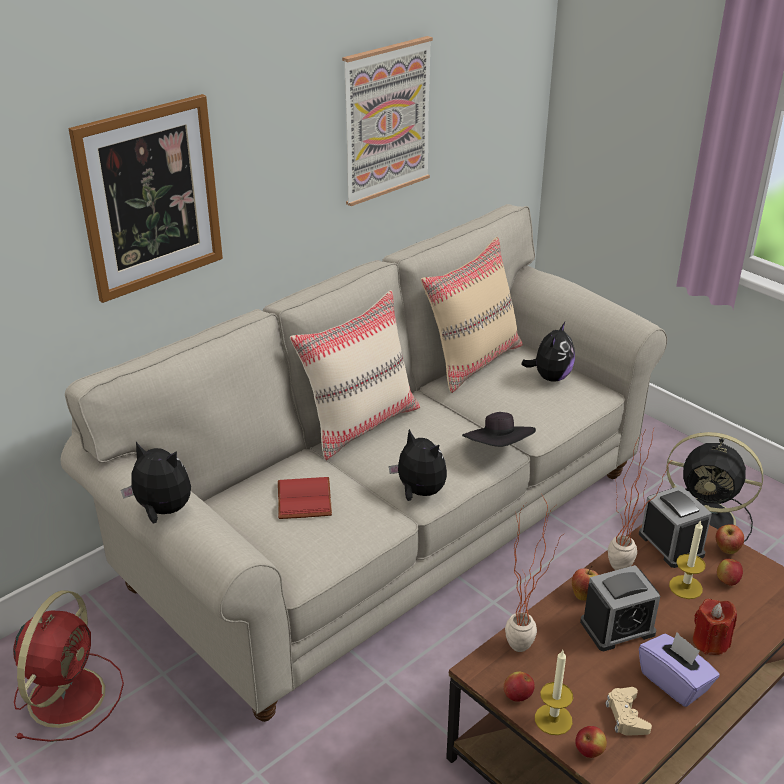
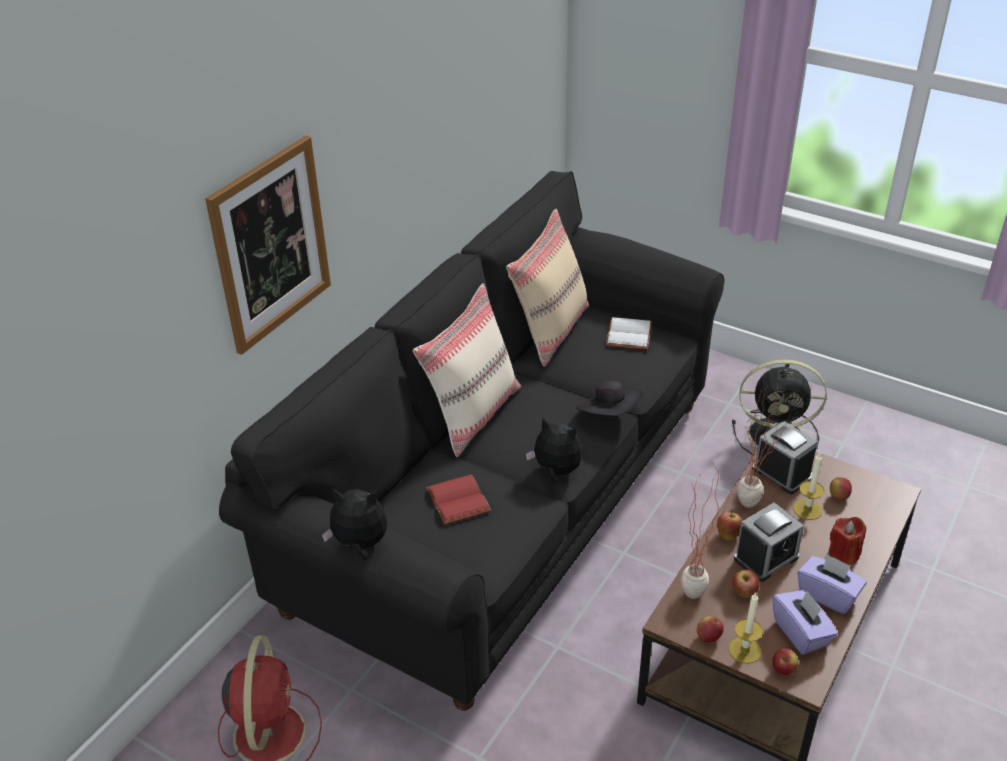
camera: 15 degrees left, 5 degrees up
(386, 120) = (446, 117): picture -> none
(391, 529) = (506, 504): beige sofa -> black sofa
(550, 377) = (627, 334): plush toy -> white book
(626, 716) = (801, 633): beige game controller -> purple tissue box
(727, 550) = (828, 468): apple -> apple (744, 593)

